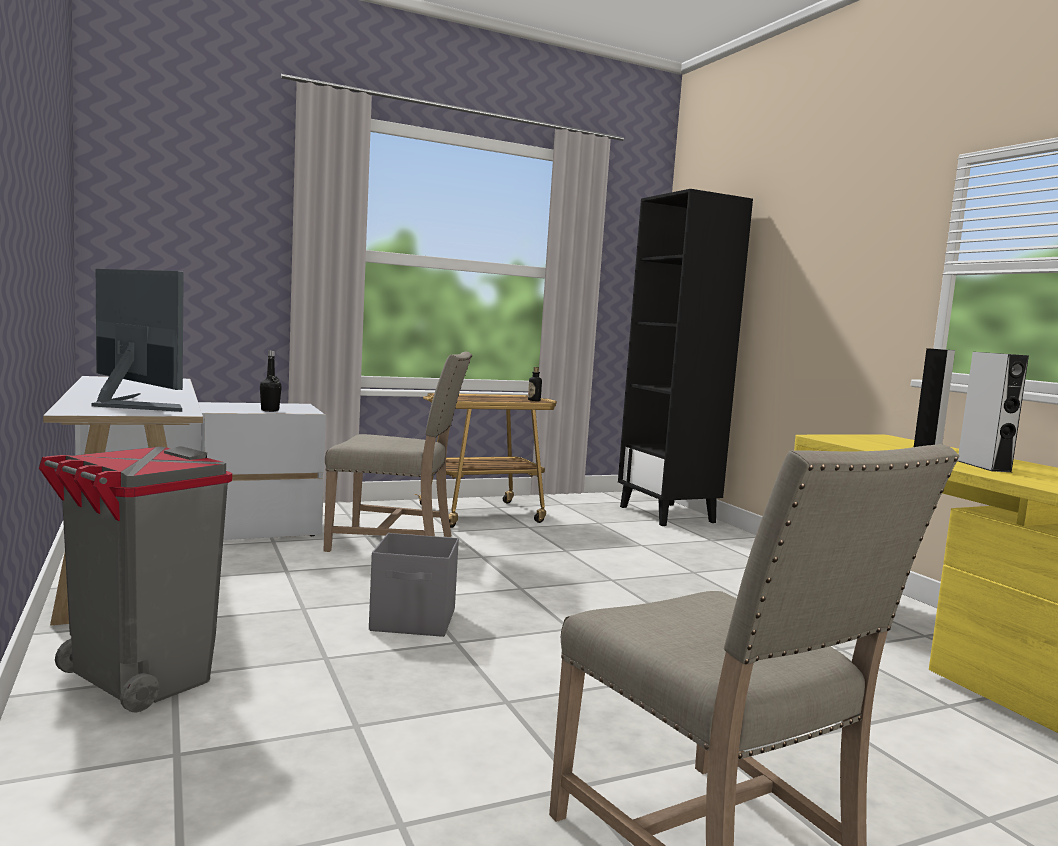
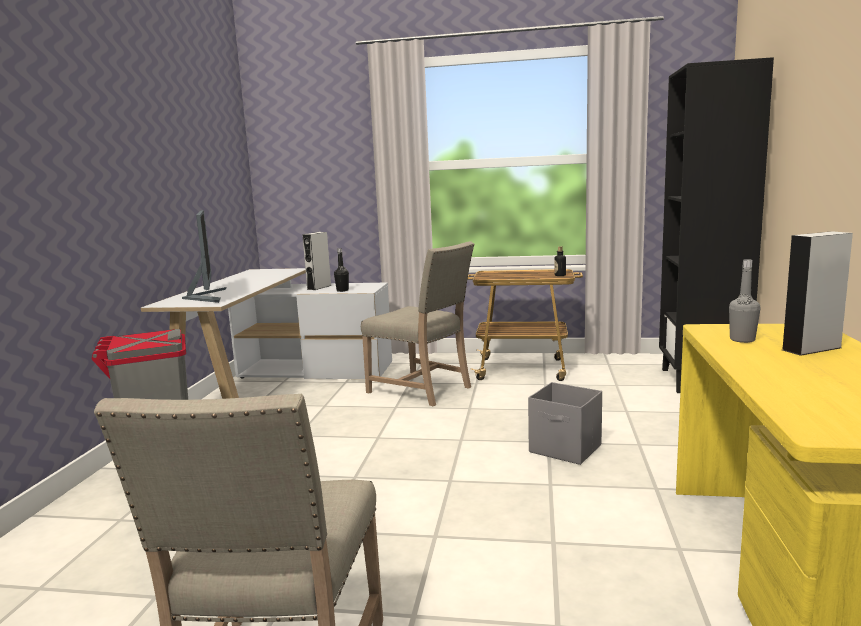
camera: 35 degrees right, 5 degrees up
(414, 621) = (350, 455): grey storage box -> grey storage box (566, 449)
(869, 444) = (742, 340): none -> grey bottle
(983, 466) = (807, 380): grey speaker -> grey speaker (319, 287)

